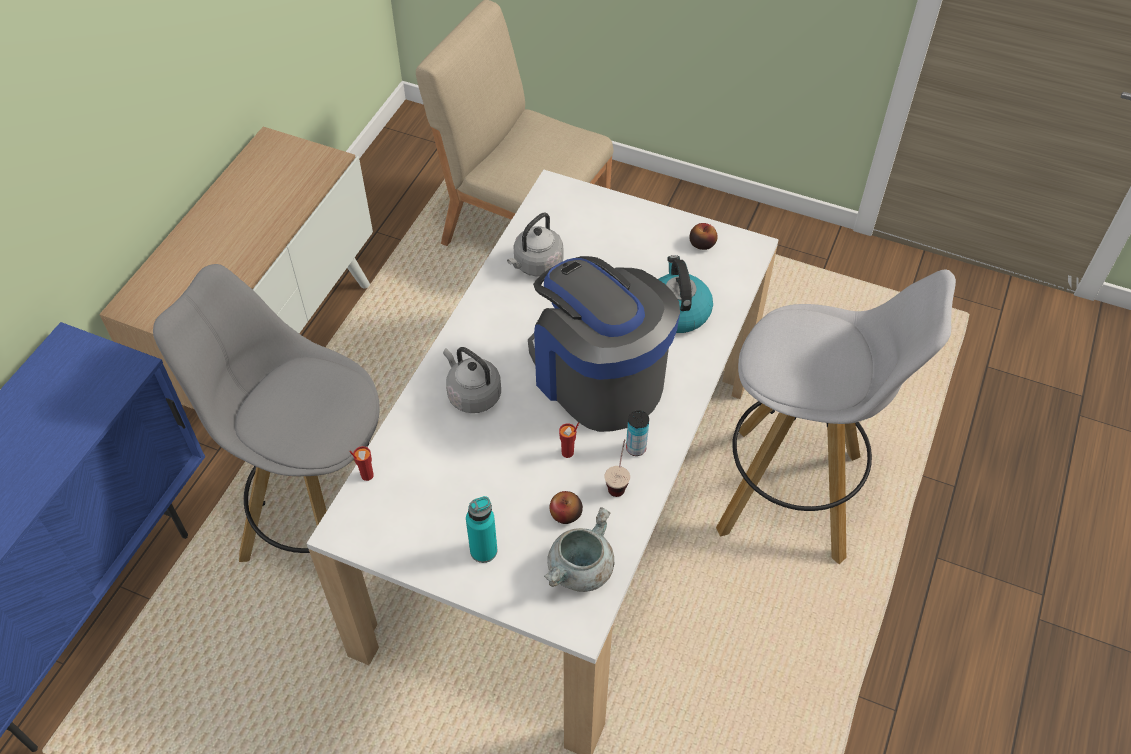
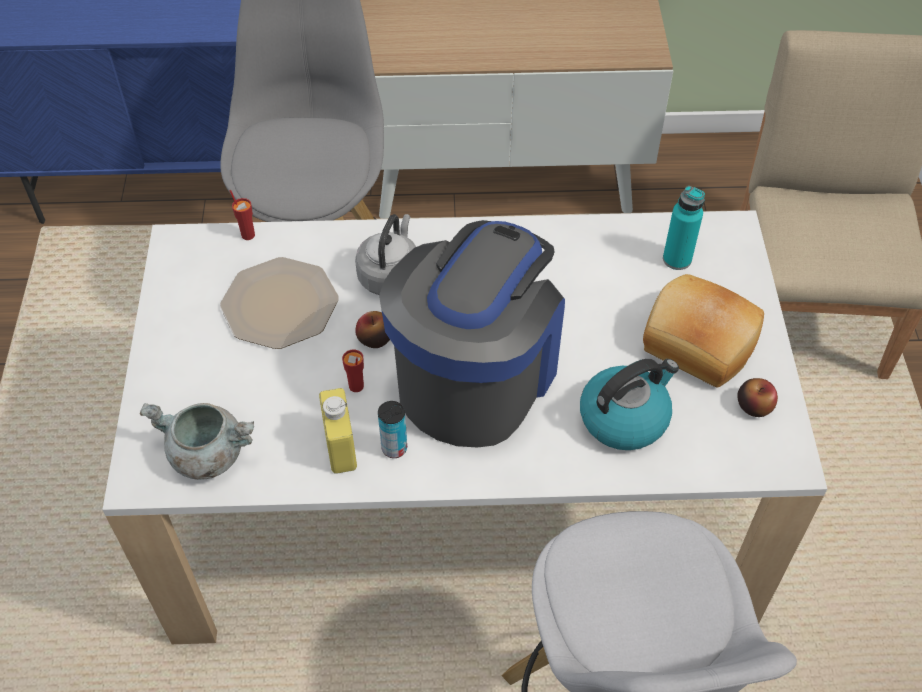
camera: 65 degrees right, 0 degrees up
(457, 475) = (280, 303): none -> plate
(483, 550) = (198, 361): turquoise bottle -> turquoise bottle (677, 259)
(536, 265) = (604, 259): grey kettle -> none
(566, 514) = (274, 415): apple -> apple (374, 338)
(618, 481) = (340, 447): cup -> yellow bottle
(639, 249) = (697, 345): none -> bread

